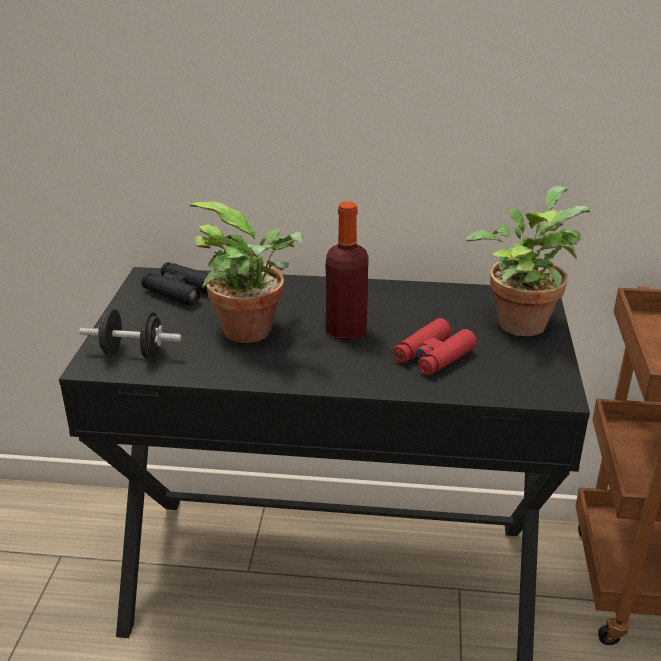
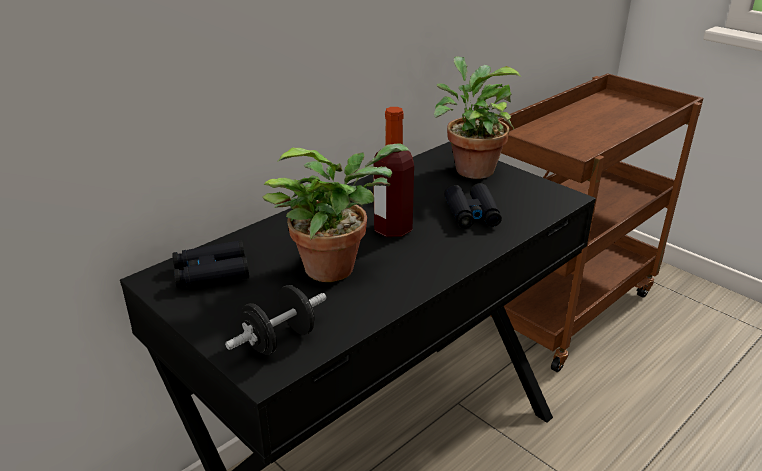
camera: 50 degrees left, 0 degrees up
(433, 356) = (472, 214): red binoculars -> black binoculars

